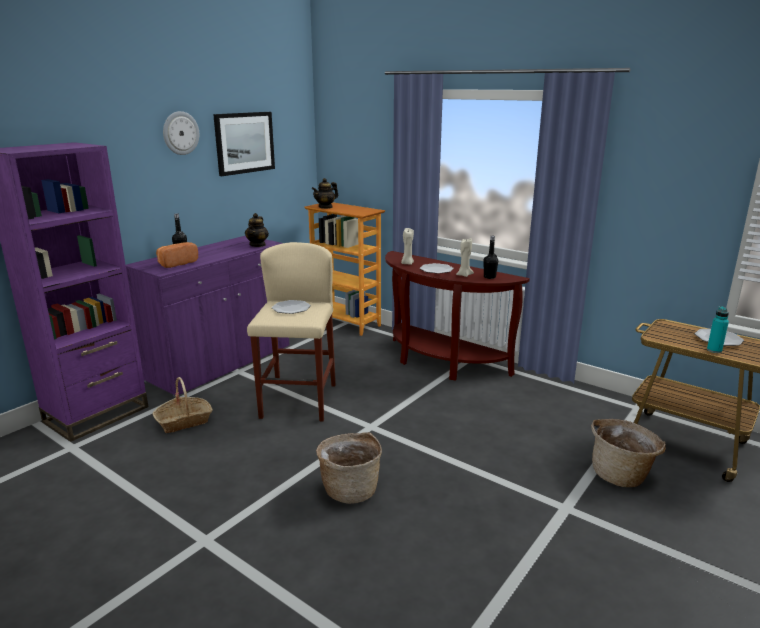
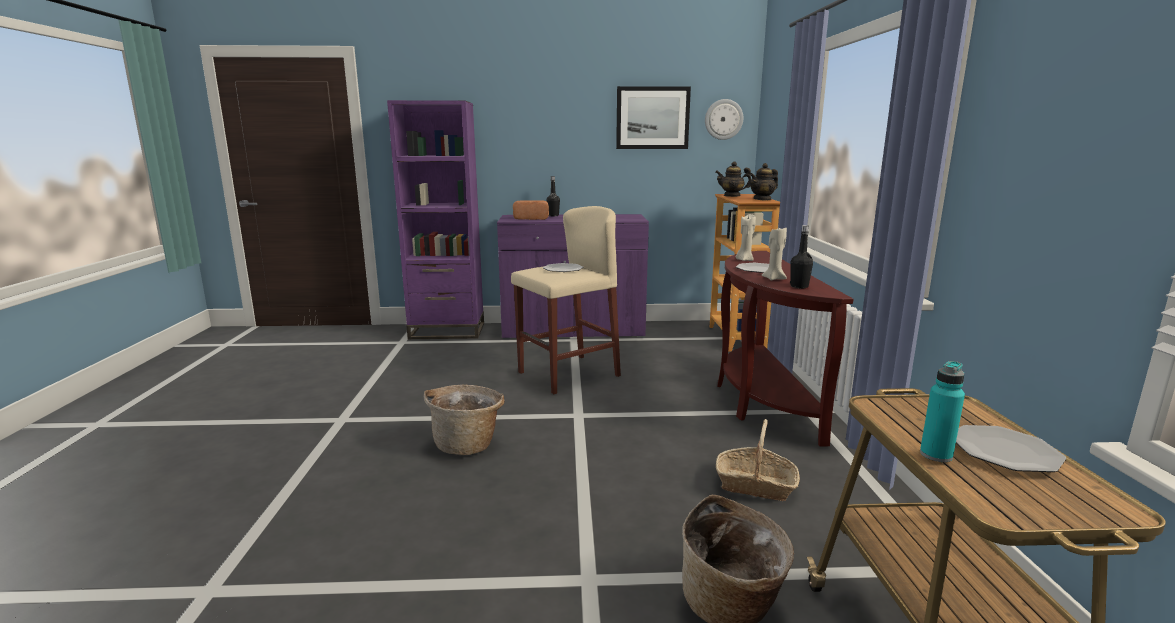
camera: 50 degrees right, 5 degrees down
(180, 133) = (577, 103): wall clock -> wall clock (723, 119)
(184, 421) = (476, 354): basket -> basket (755, 485)
(257, 245) = (624, 219): teapot -> teapot (762, 199)

